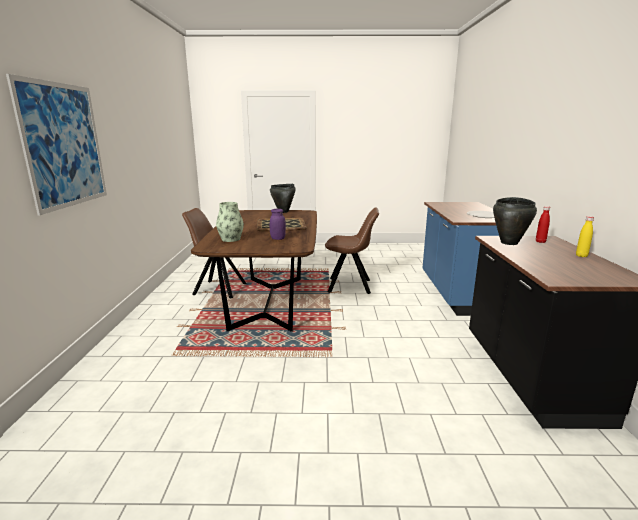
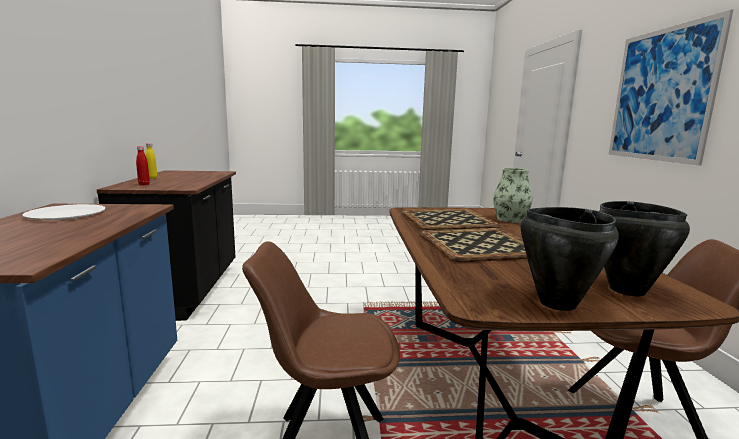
camera: 175 degrees right, 5 degrees down
(278, 238) = (447, 220): purple jar -> tray
(509, 243) = (181, 184): black cooking pot -> black cooking pot (626, 290)

